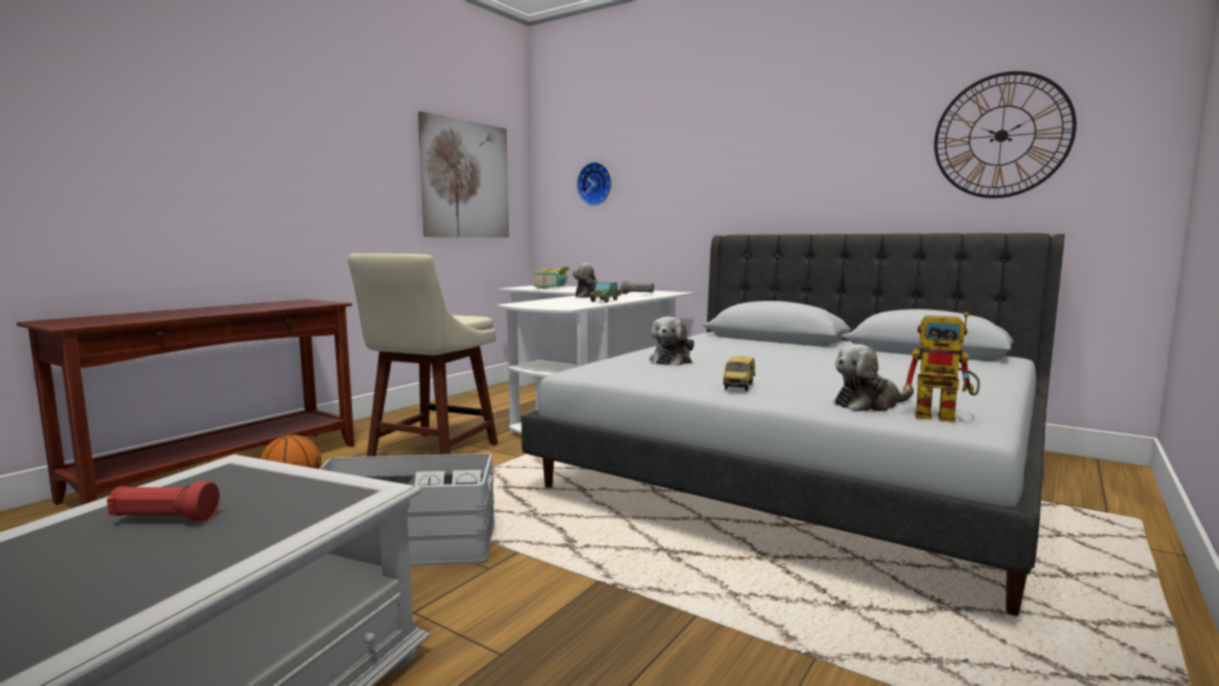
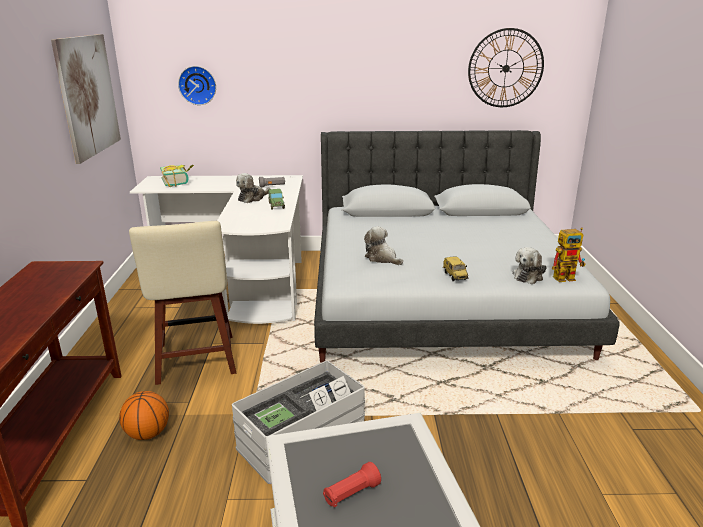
camera: 35 degrees left, 15 degrees up
(671, 361) = (382, 258): plush toy -> plush toy turned 150 degrees clockwise

